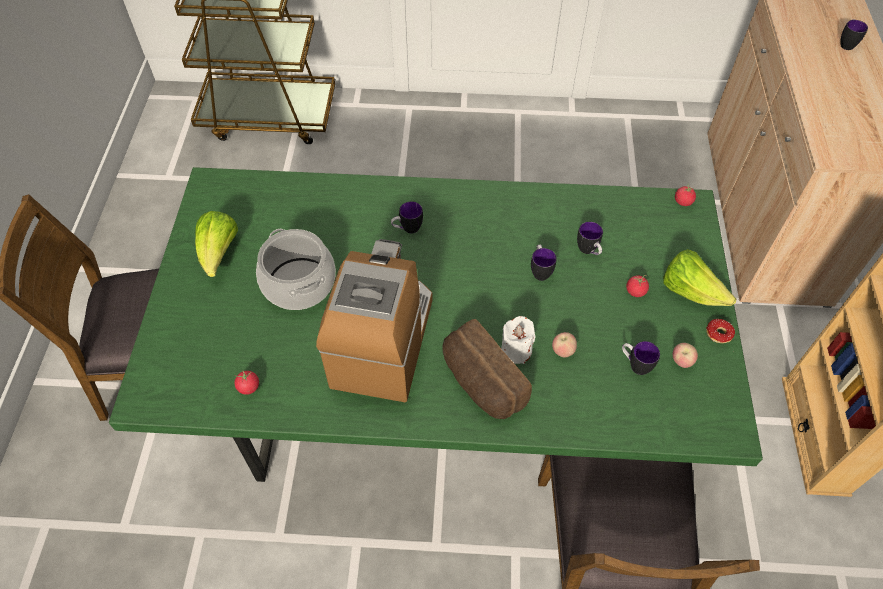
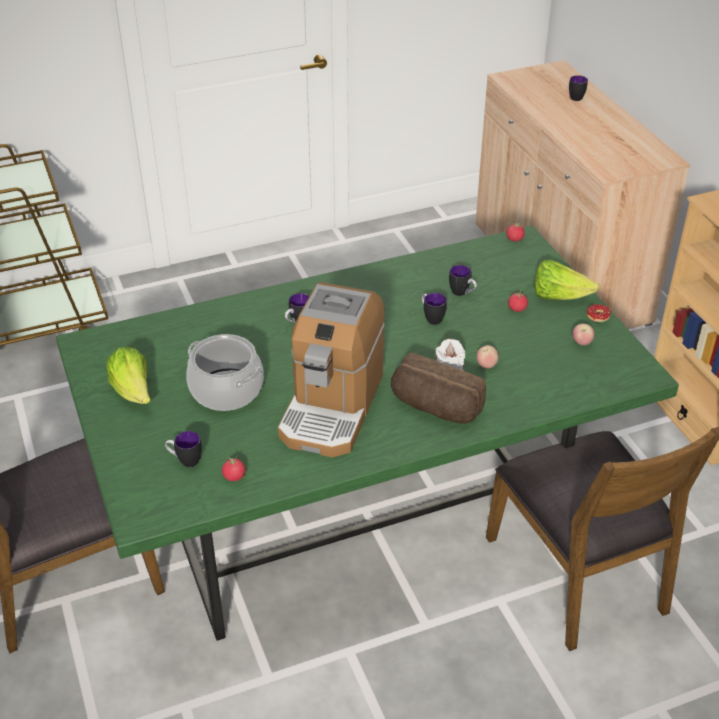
camera: 25 degrees left, 15 degrees down
(382, 341) = (332, 406): coffee machine -> coffee machine turned 150 degrees counterclockwise
(635, 365) = (548, 356): mug -> mug (185, 461)

